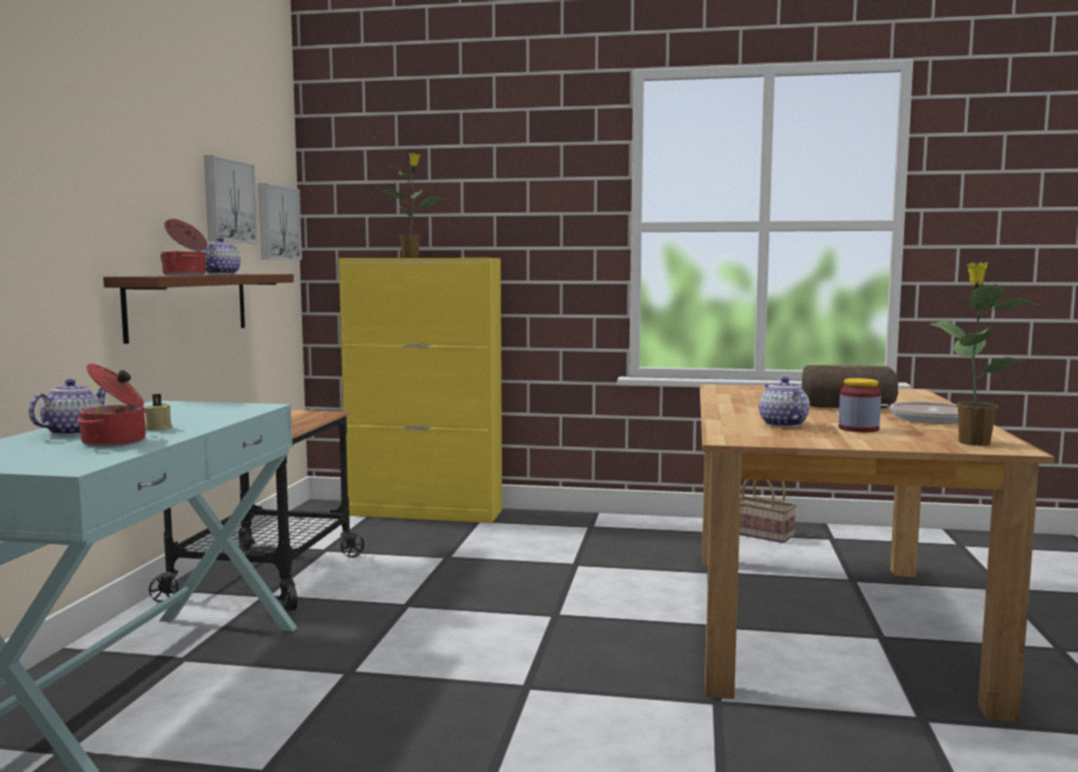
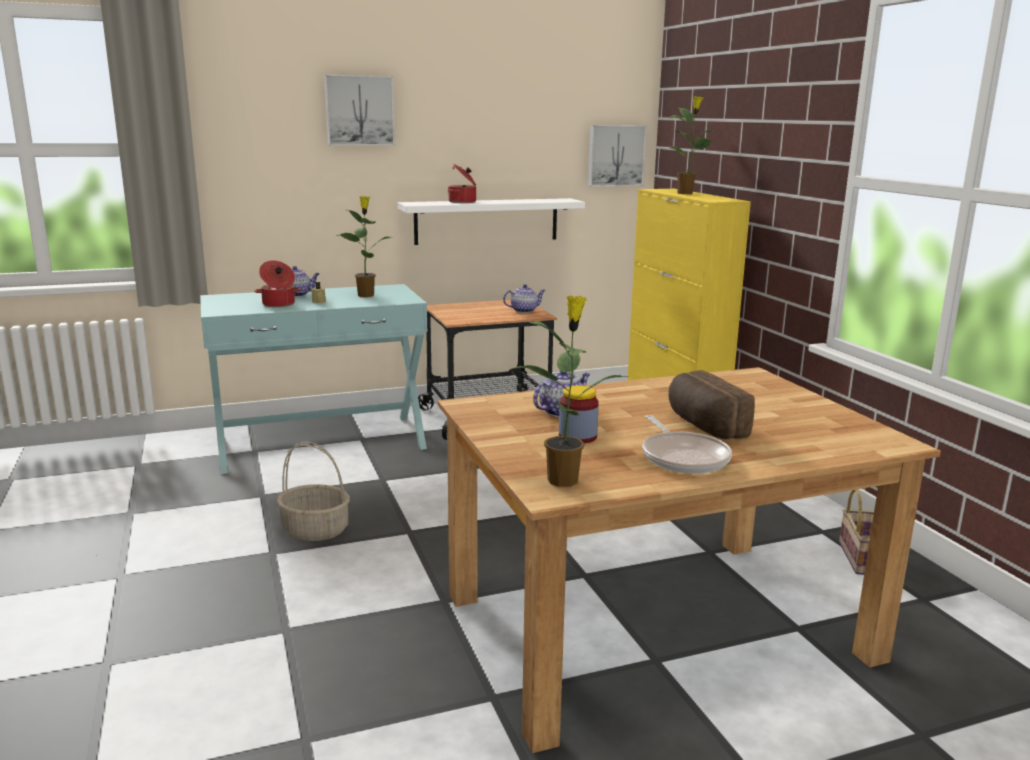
camera: 60 degrees right, 10 degrees up
(178, 413) = (366, 295): none -> potted plant
(188, 305) = (487, 221): brown shelf -> white shelf
(221, 274) = (506, 201): teapot -> teapot (524, 310)
(227, 201) = (544, 143): picture -> picture (359, 110)
(449, 747) = (316, 530): none -> basket

